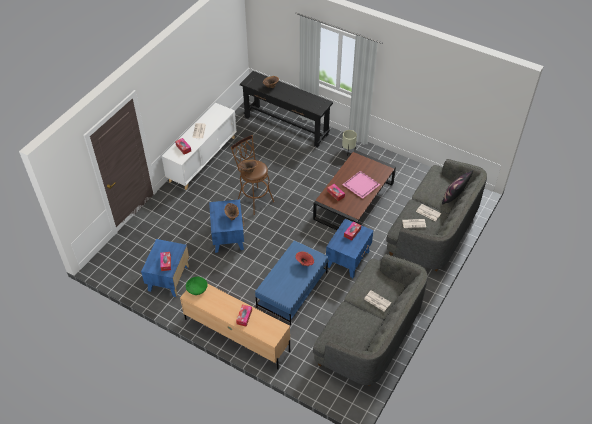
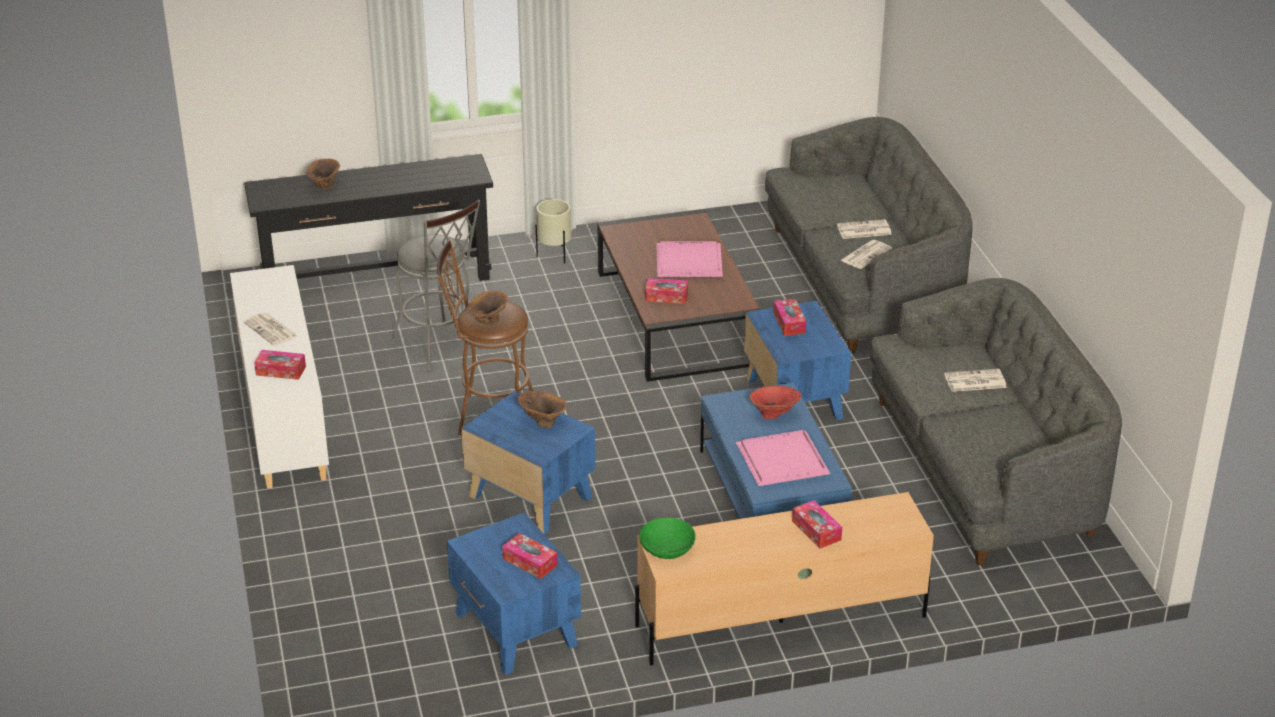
camera: 45 degrees left, 15 degrees down
(271, 164) = (441, 349): none -> grey stool
(284, 283) = (784, 461): none -> pink tray
(454, 196) = (866, 191): pillow -> none

